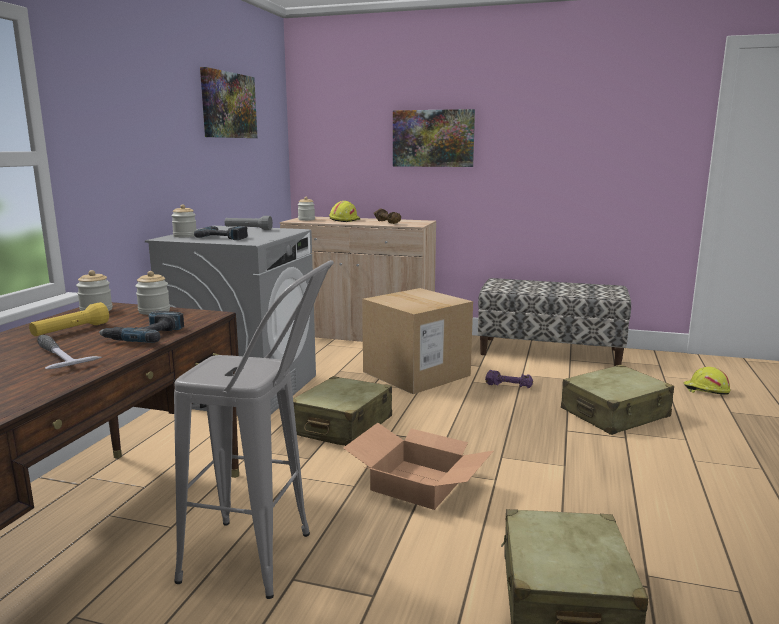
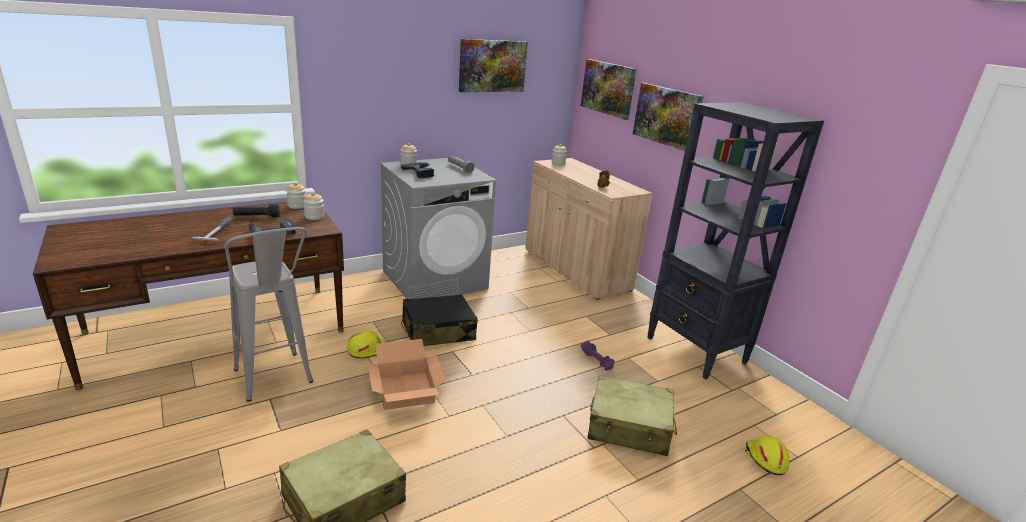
camera: 40 degrees right, 10 degrees up
(71, 331) = (257, 217): yellow flashlight -> black flashlight
(341, 426) = (438, 331): beige suitcase -> black suitcase
(342, 126) = (608, 88): none -> picture
(344, 220) = (581, 171): yellow hard hat -> yellow hard hat (367, 349)
(416, 373) = (552, 318): cardboard box -> none
(550, 352) = (696, 351): bench -> black bookcase

